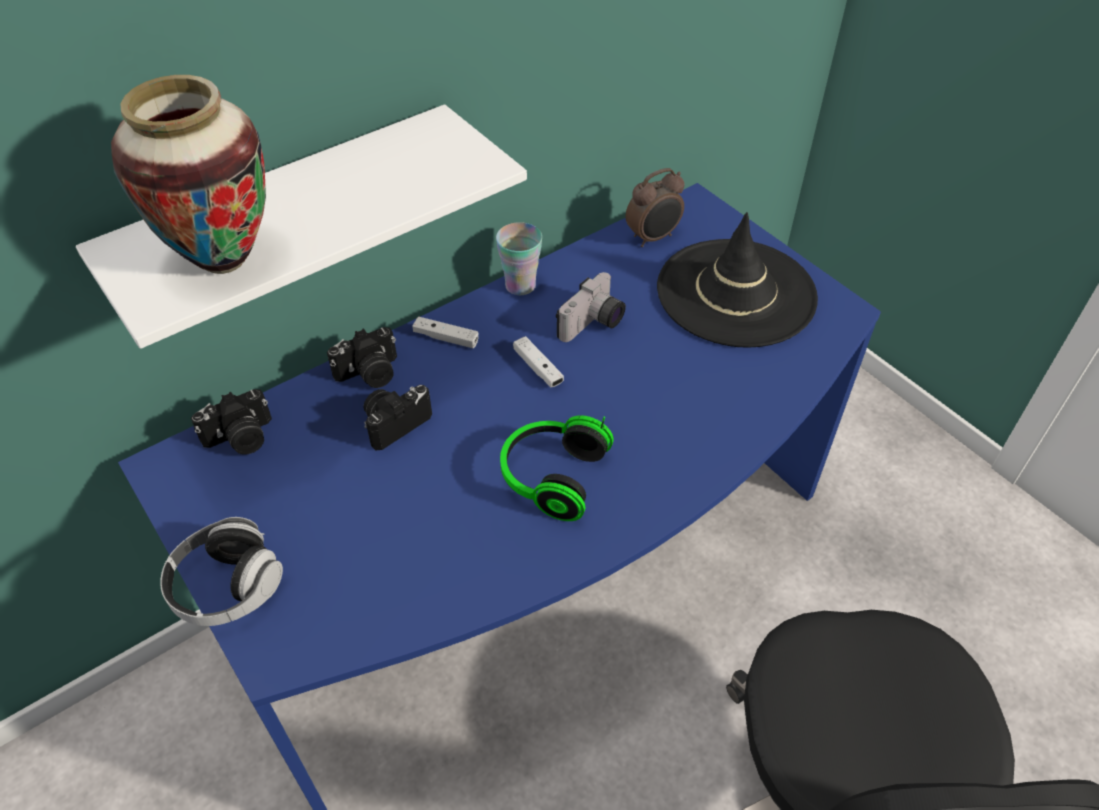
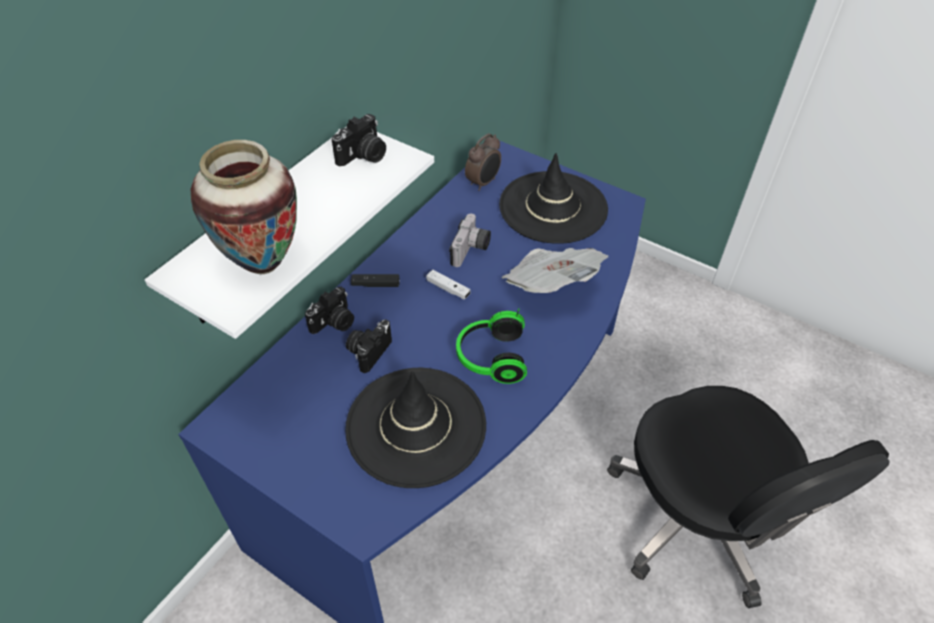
camera: 20 degrees left, 0 degrees up
(227, 587) = (306, 494): headphones -> none
(241, 439) = (263, 392): camera -> camera (363, 156)
(407, 541) = (416, 426): none -> black hat
(446, 338) = (376, 284): white game controller -> black game controller
(520, 285) = (409, 236): cup -> none
(682, 399) = (550, 285): none -> newspaper

